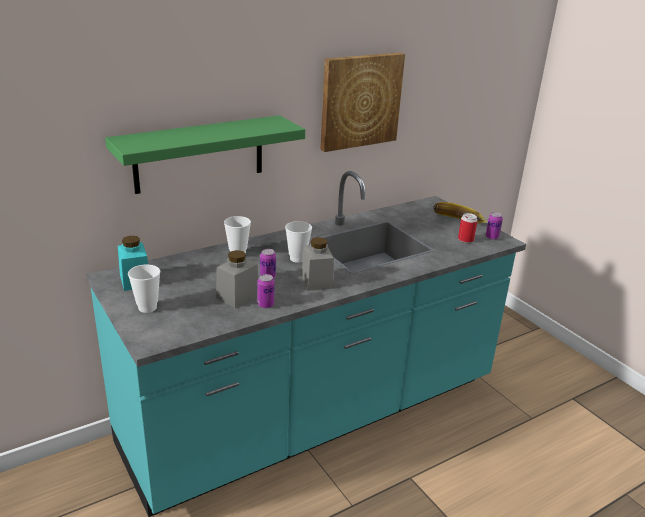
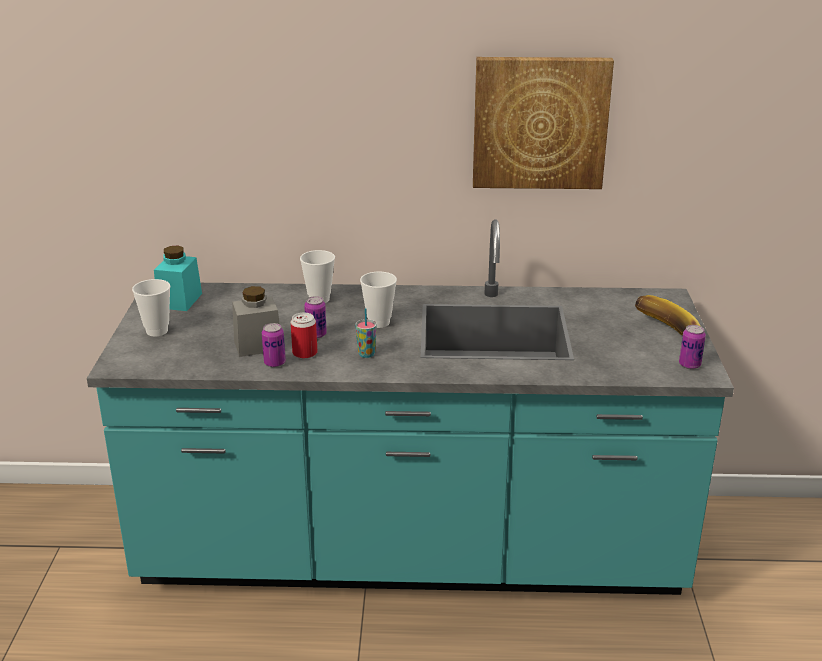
camera: 35 degrees right, 0 degrees up
(199, 154) = (290, 163): green shelf -> none
(317, 281) = (366, 354): grey jar -> cup
(465, 239) = (642, 357): can -> can (305, 353)

